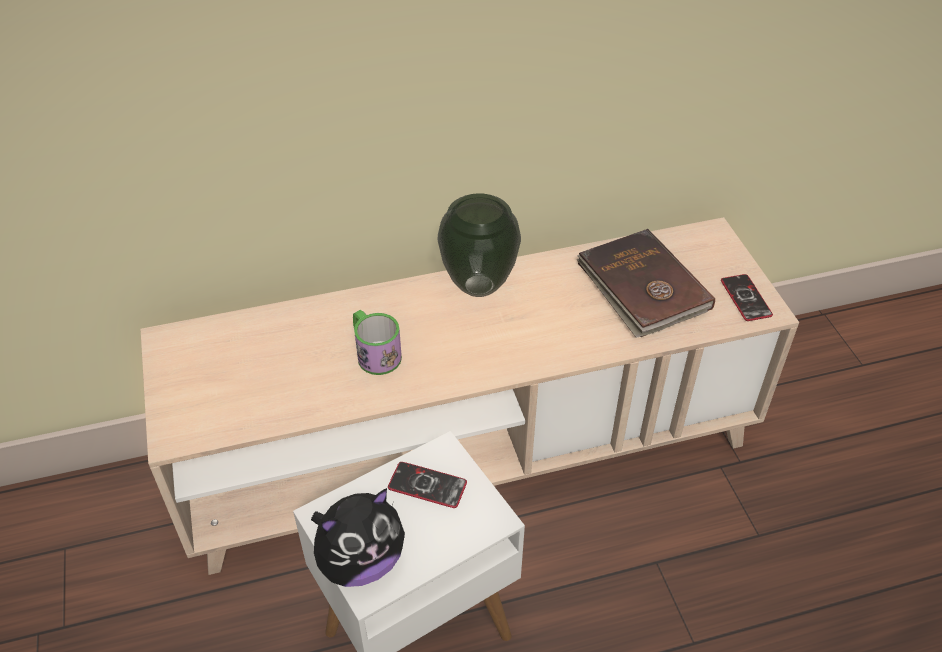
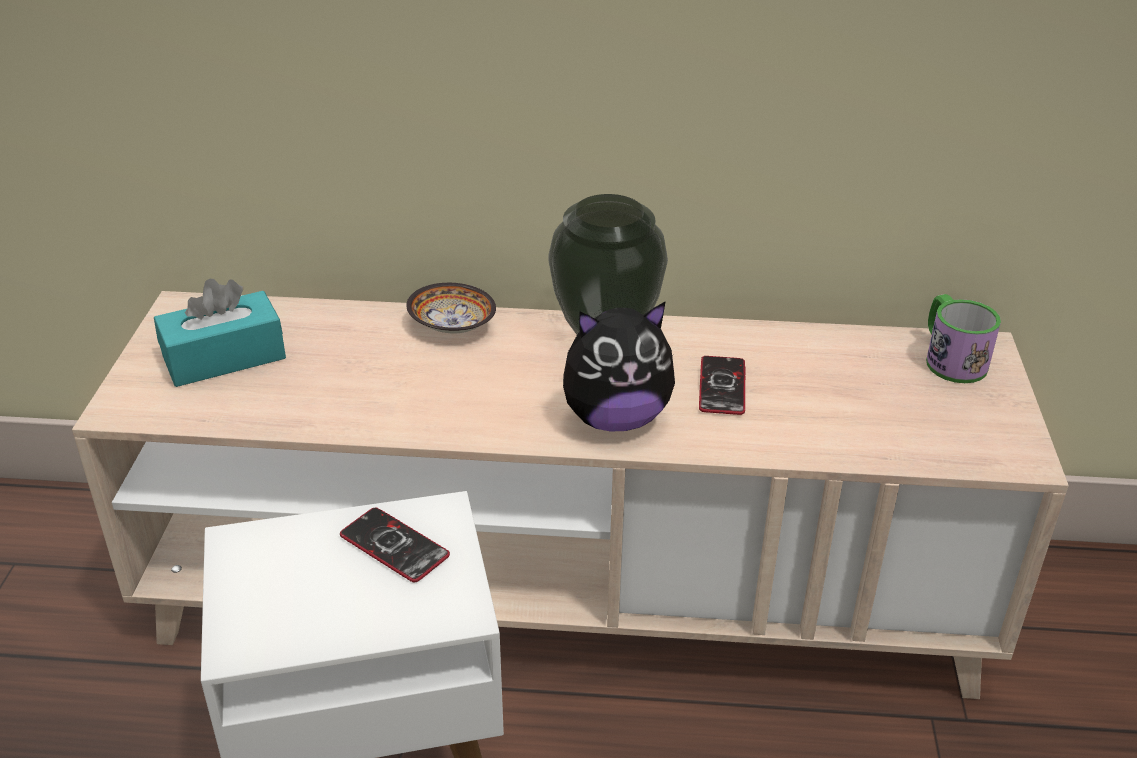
camera: 20 degrees right, 10 degrees down
(224, 373) = (224, 357): none -> turquoise tissue box
(360, 561) = (249, 611): plush toy -> plush toy (615, 418)
(372, 305) = (452, 327): none -> bowl
(374, 353) = (422, 379): mug -> mug (950, 358)
(642, 288) = (838, 388): brown book -> none
(745, 298) = (994, 436): phone -> phone (722, 386)

